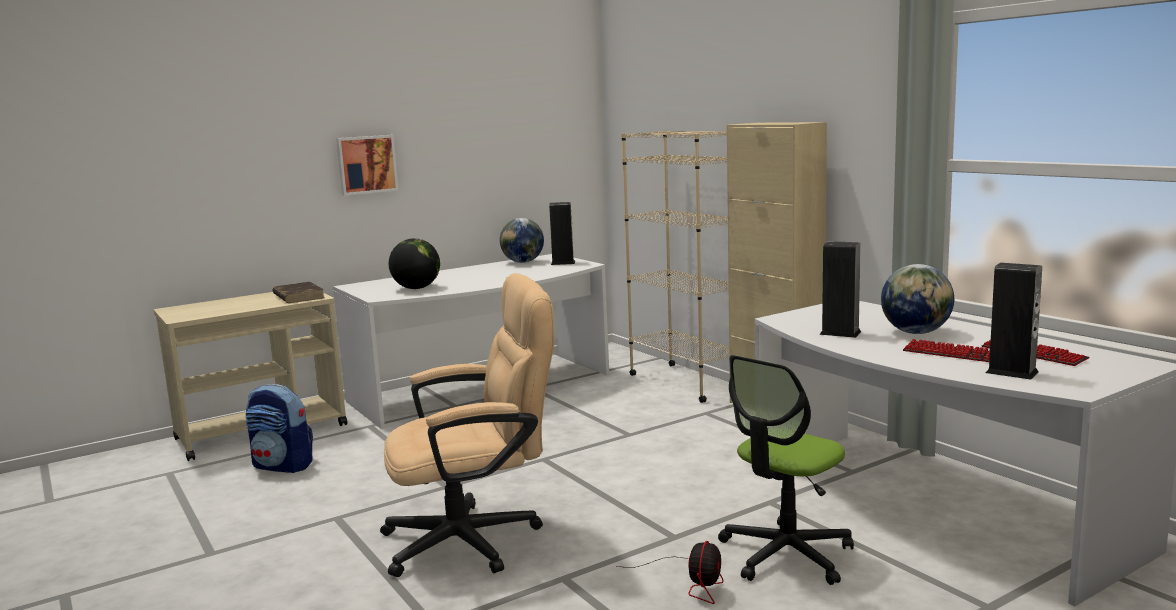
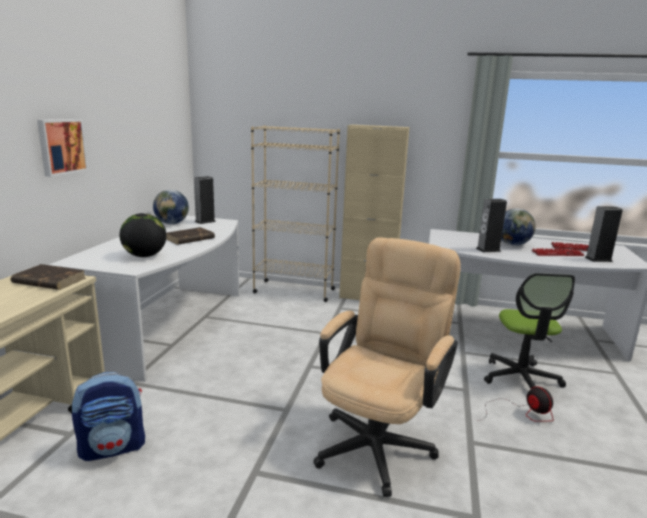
camera: 45 degrees left, 5 degrees up
(497, 278) = (189, 239): none -> brown book

